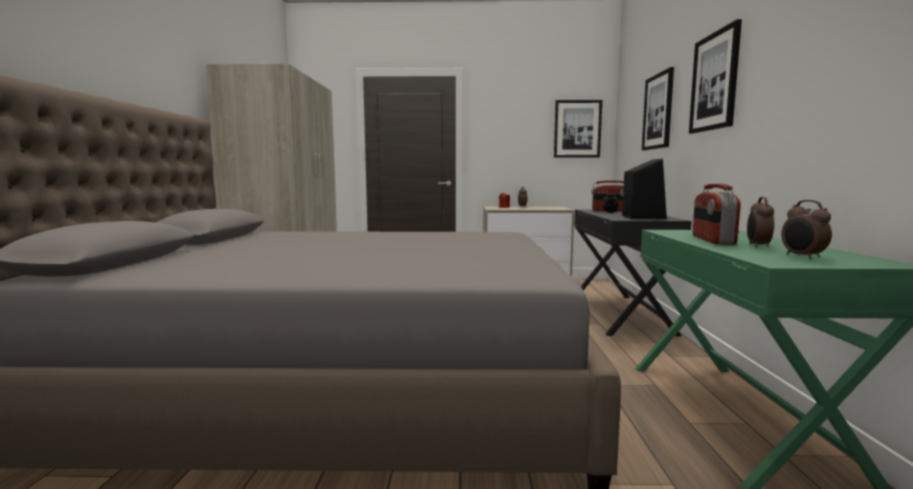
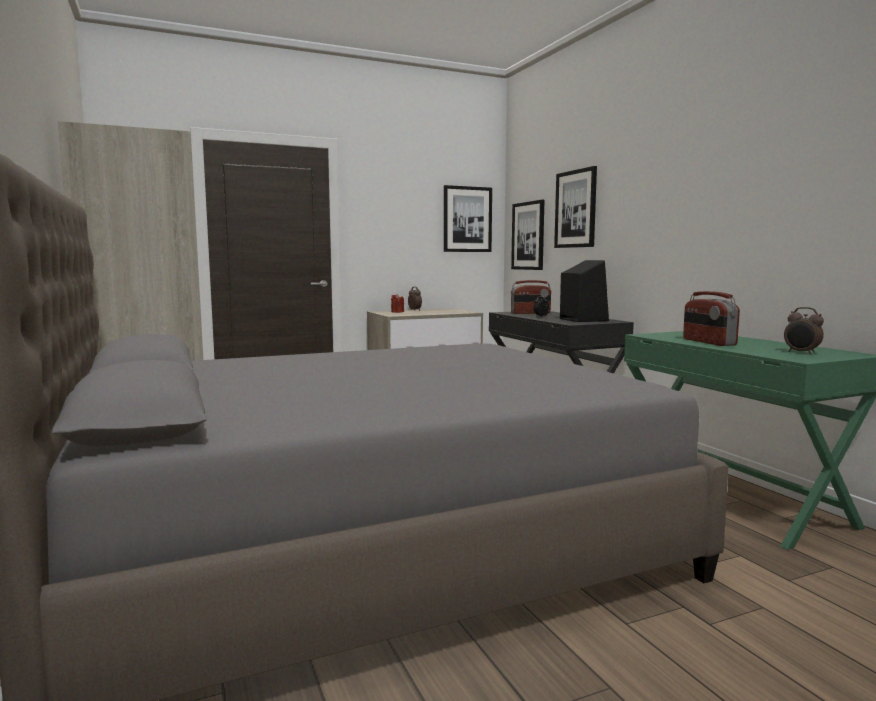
camera: 25 degrees left, 0 degrees up
(715, 82) = (655, 189): picture -> picture (528, 236)
(757, 246) = (751, 345): alarm clock -> none

